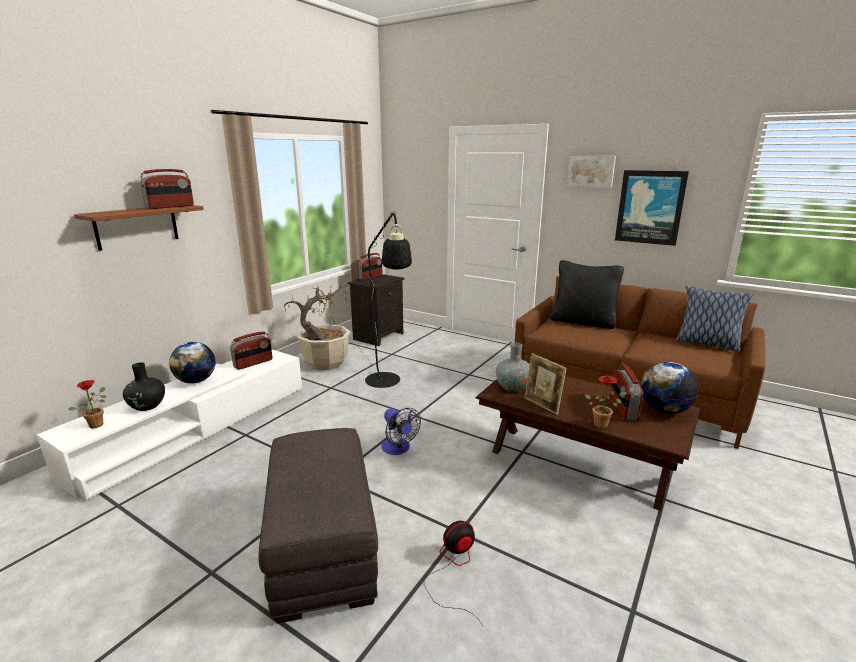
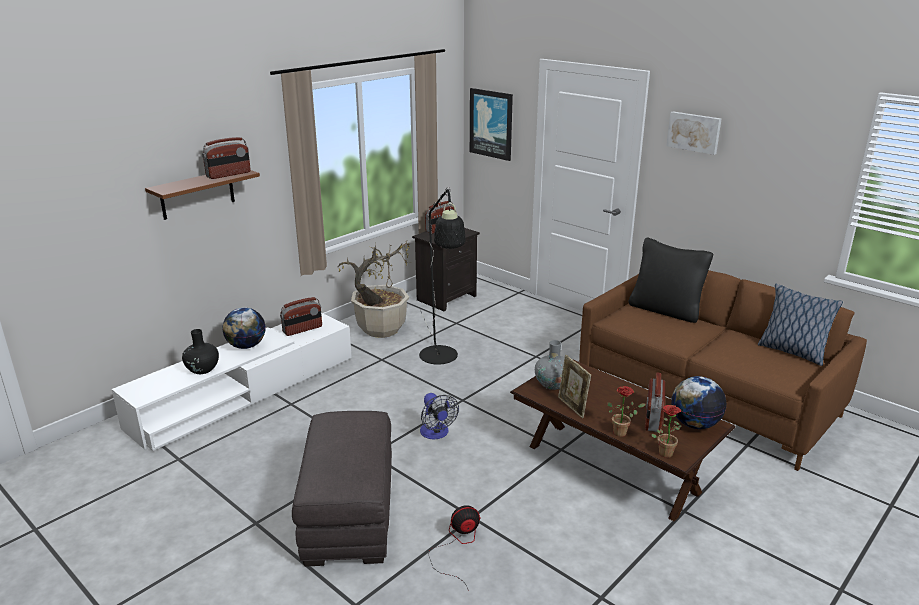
camera: 10 degrees right, 5 degrees up
(97, 423) = (161, 383): potted plant -> potted plant (664, 451)
(650, 207) = (757, 182): picture -> picture (491, 124)

